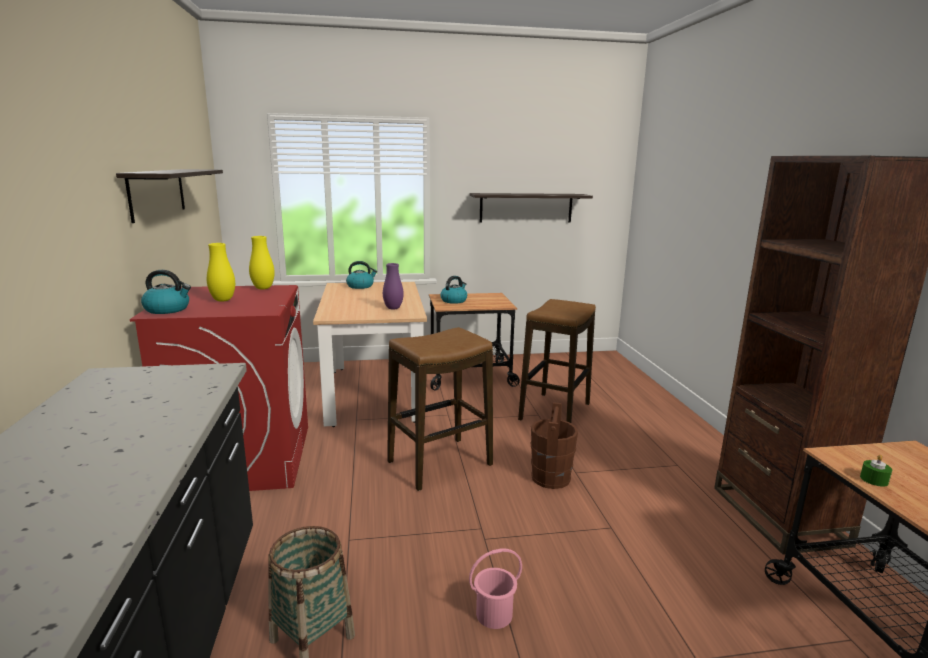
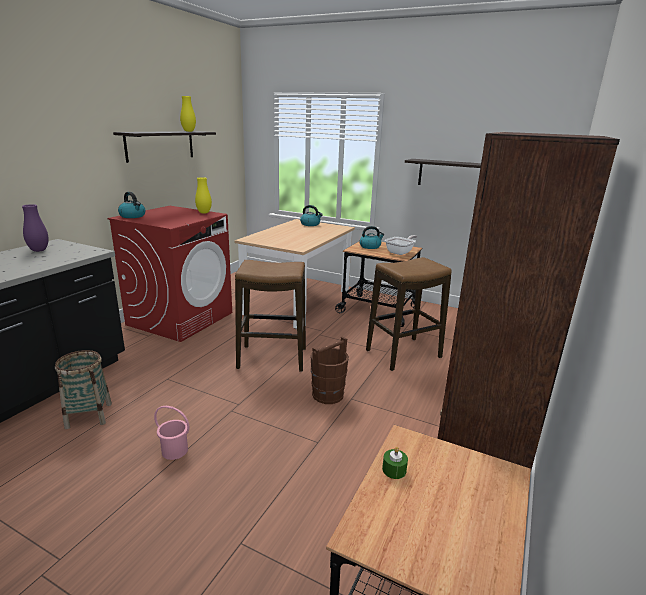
camera: 35 degrees right, 5 degrees up
(223, 300) = (168, 216): yellow vase -> yellow vase (189, 131)
(393, 308) = (296, 242): purple vase -> purple vase (39, 250)
(494, 300) = (401, 252): none -> frying pan

